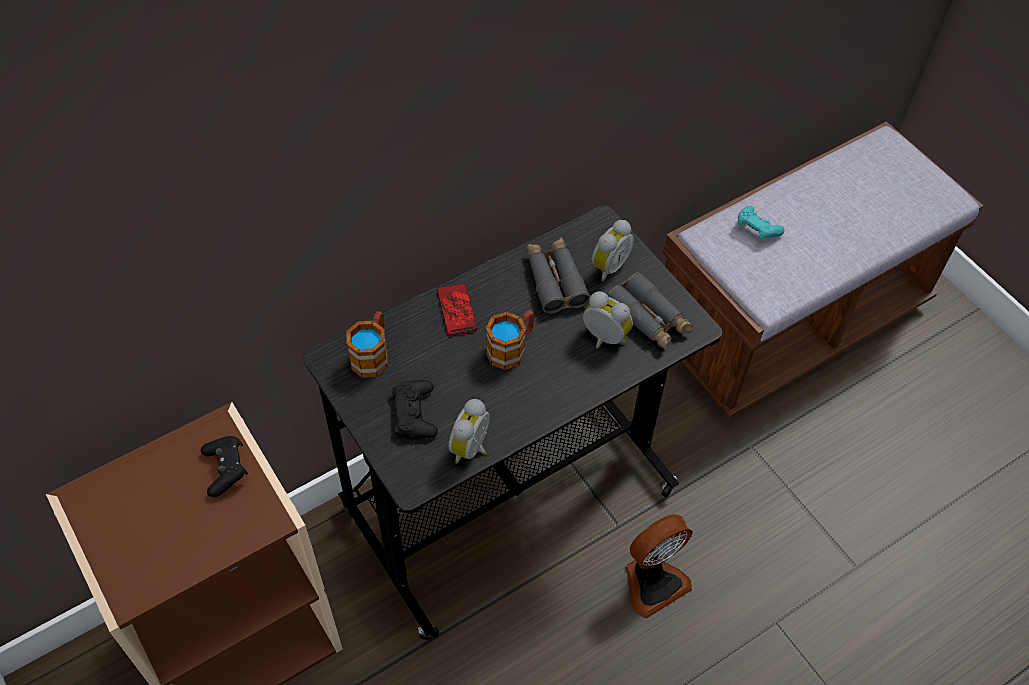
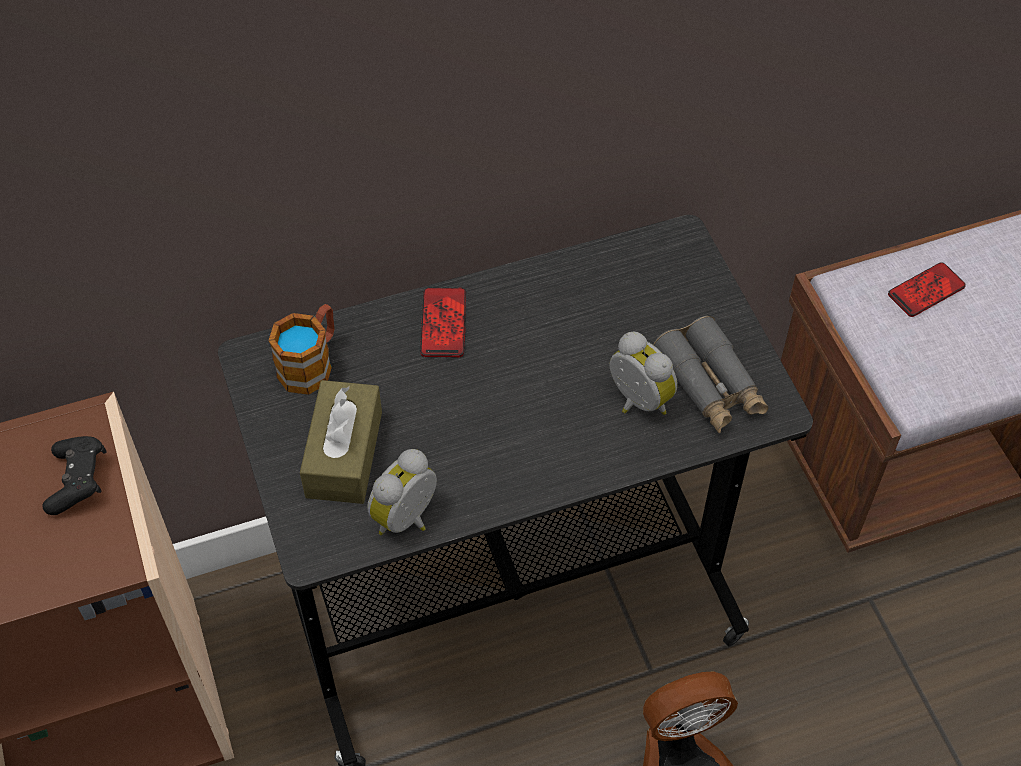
camera: 15 degrees right, 0 degrees up
(414, 413) = (344, 454): black game controller -> brown tissue box
(511, 348) = (504, 390): mug -> none
(555, 280) = (592, 307): grey binoculars -> none
(608, 266) = (672, 301): alarm clock -> none
(756, 230) = (926, 290): turquoise game controller -> phone

